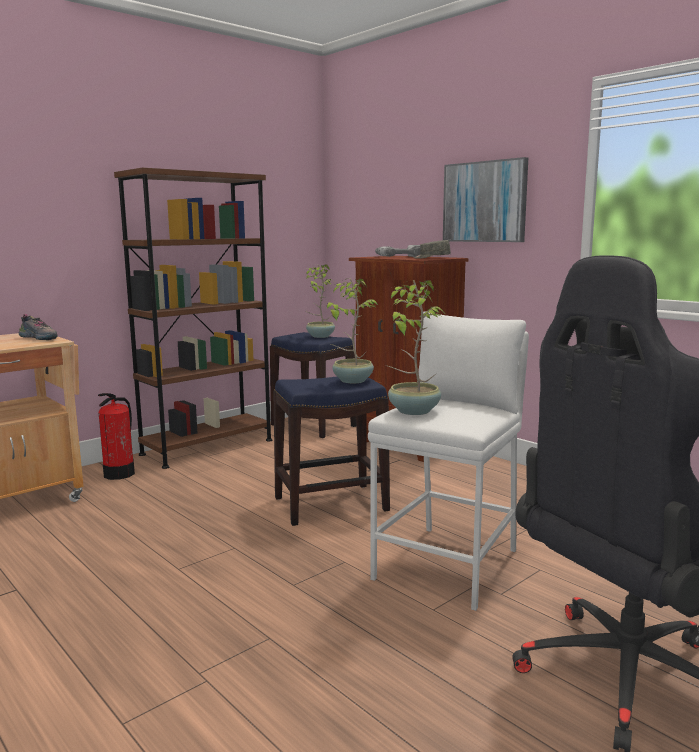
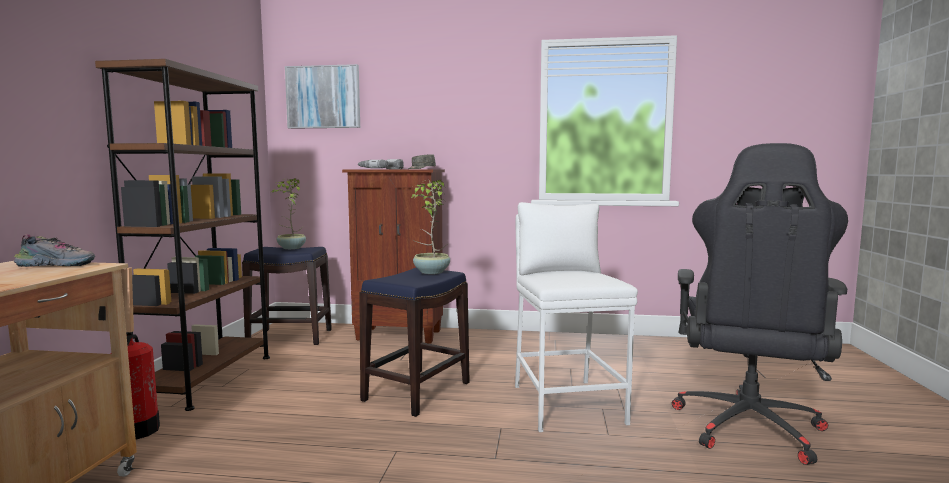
camera: 40 degrees left, 5 degrees down
(412, 411) = (560, 279): potted plant -> none
(484, 202) = (453, 125): picture -> picture (323, 97)

